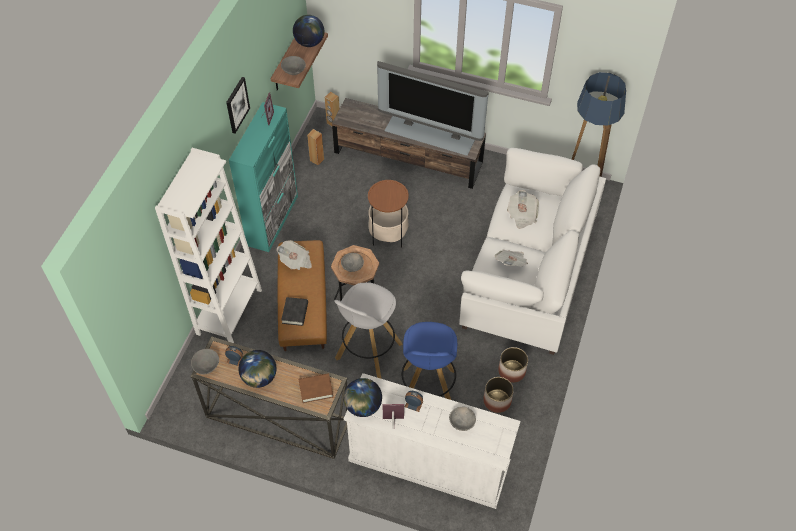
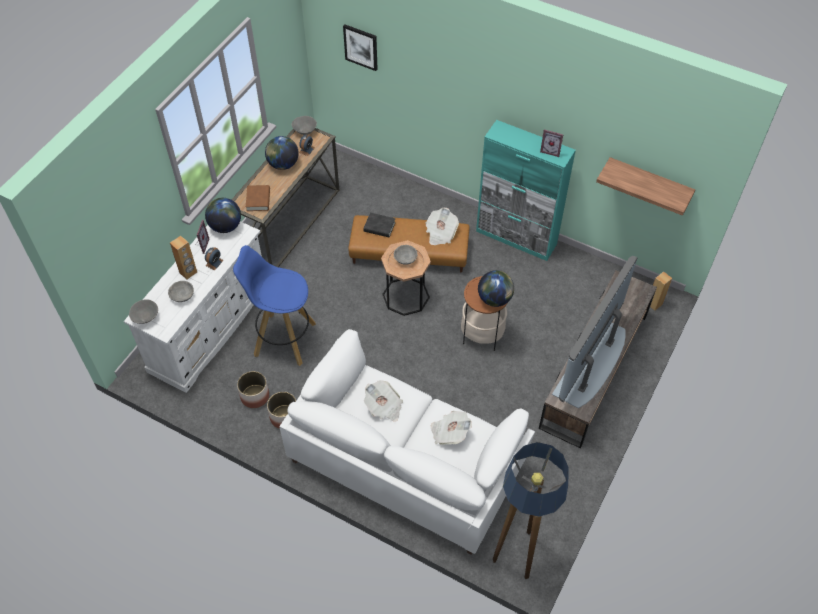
camera: 100 degrees right, 0 degrees up
(229, 312) = (411, 197): white bookcase -> none
(237, 105) = (542, 105): picture -> picture (361, 47)
(294, 72) = (617, 177): grey bowl -> grey bowl (145, 318)
(309, 42) = (666, 194): globe -> globe (495, 299)
(317, 160) = (597, 282): brown speaker -> brown speaker (188, 272)
(368, 352) = (339, 297): white stool -> none

